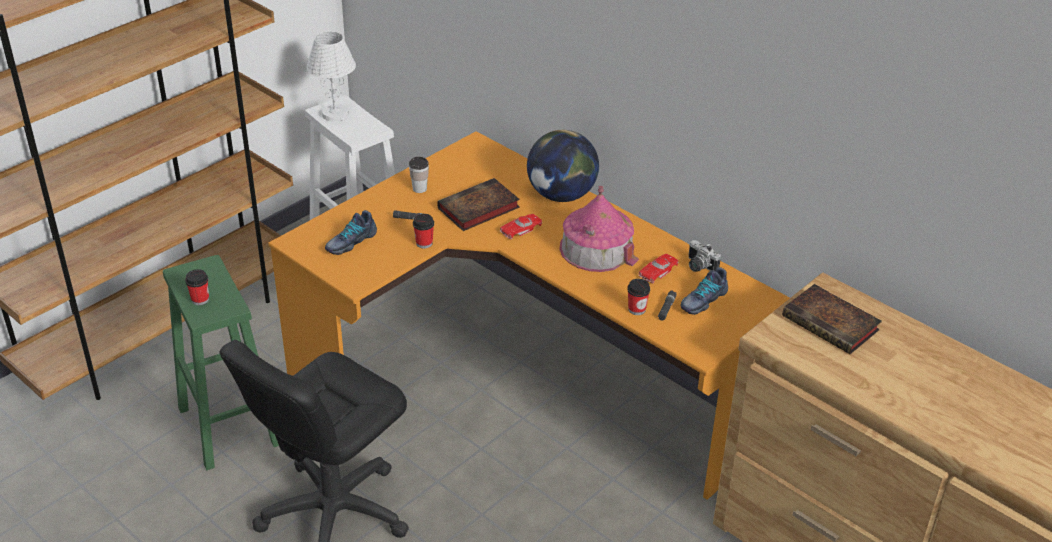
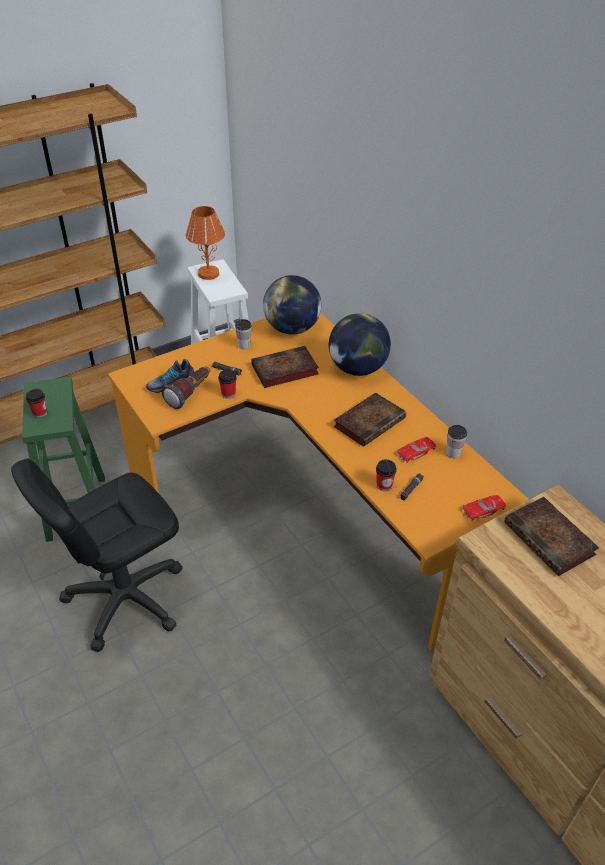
camera: 15 degrees right, 5 degrees up
(336, 114) = (209, 274): white table lamp -> orange table lamp
(379, 250) = (190, 394): none -> flashlight
(468, 162) = (292, 328): none -> globe
(521, 229) = (312, 393): red toy car -> red toy car (483, 509)
(597, 248) = (370, 421): toy house -> book
(698, 266) = (453, 453): camera -> cup
(702, 300) = (446, 487): shoe -> none

